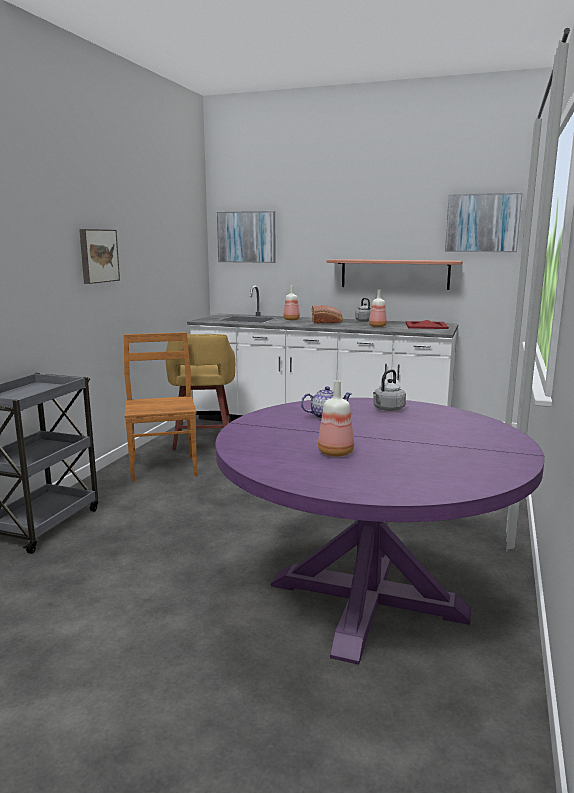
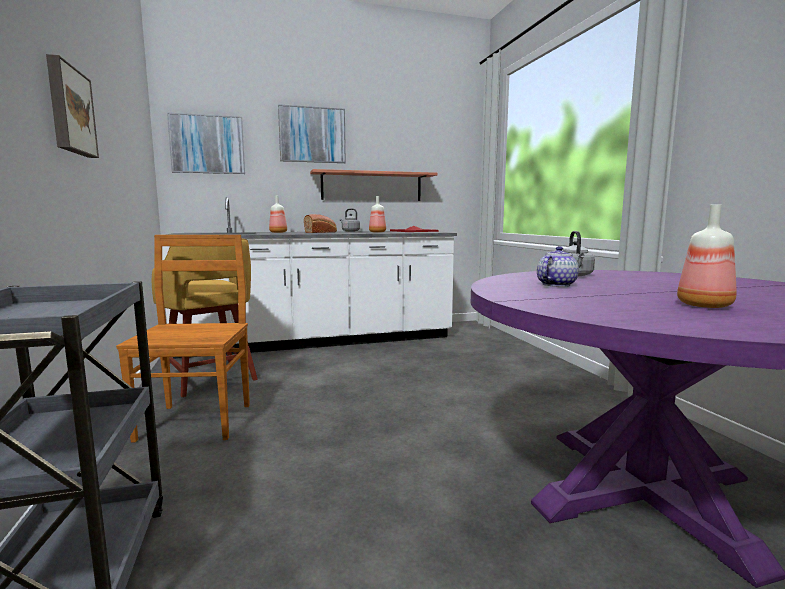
camera: 35 degrees left, 5 degrees down
(163, 467) = (197, 420): brown chair -> brown chair turned 45 degrees clockwise
(482, 223) = (443, 142): picture -> picture (312, 135)

